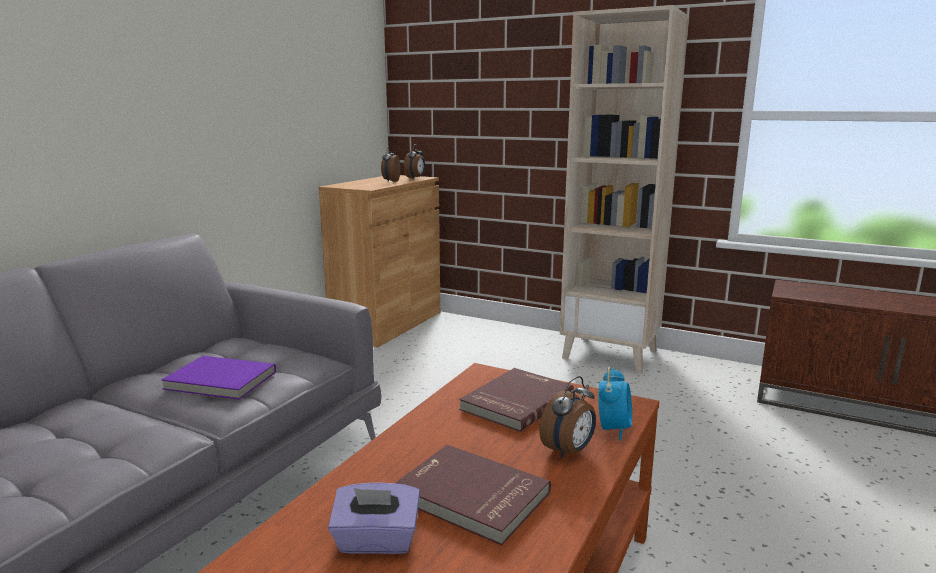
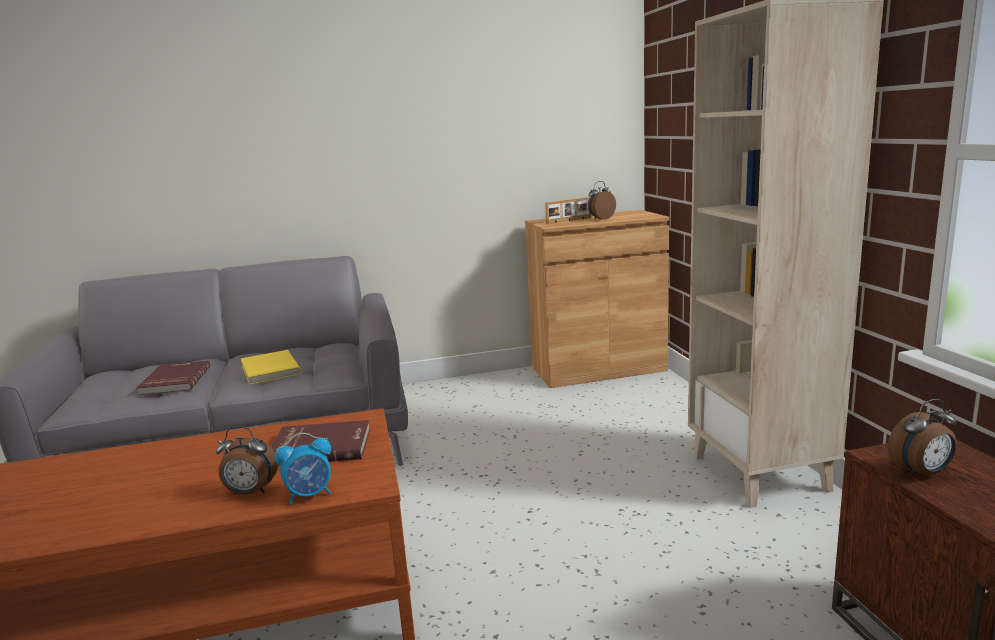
camera: 50 degrees right, 0 degrees up
(219, 381) = (269, 370): purple book -> yellow book
(367, 184) = (569, 220): none -> picture frame
(376, 541) = (78, 484): purple tissue box -> none
(415, 178) = (641, 216): alarm clock -> alarm clock (921, 473)
(470, 497) = (150, 487): red book -> red book (174, 381)

